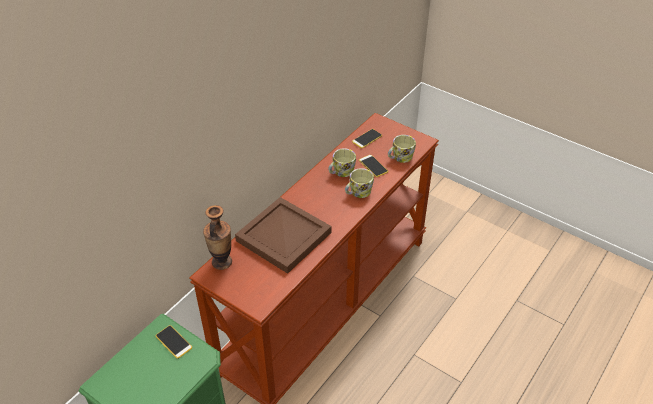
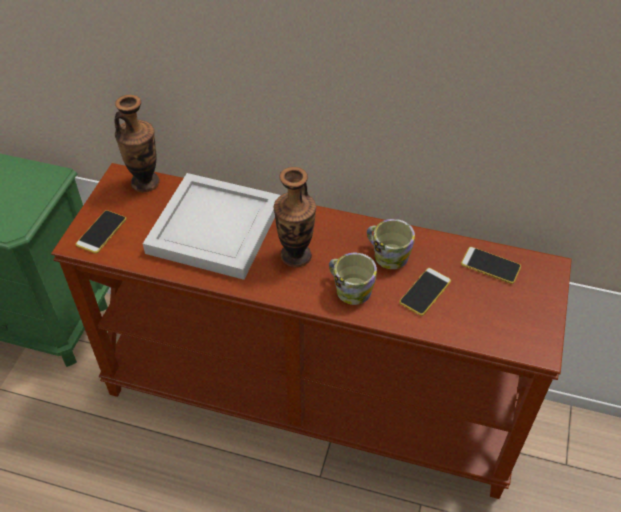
camera: 70 degrees right, 5 degrees up
(173, 342) = (30, 194): phone -> phone (101, 232)
(283, 235) = (217, 228): brown tray -> white tray
(324, 207) = (296, 256): none -> vase
(400, 157) = (470, 324): mug -> none

